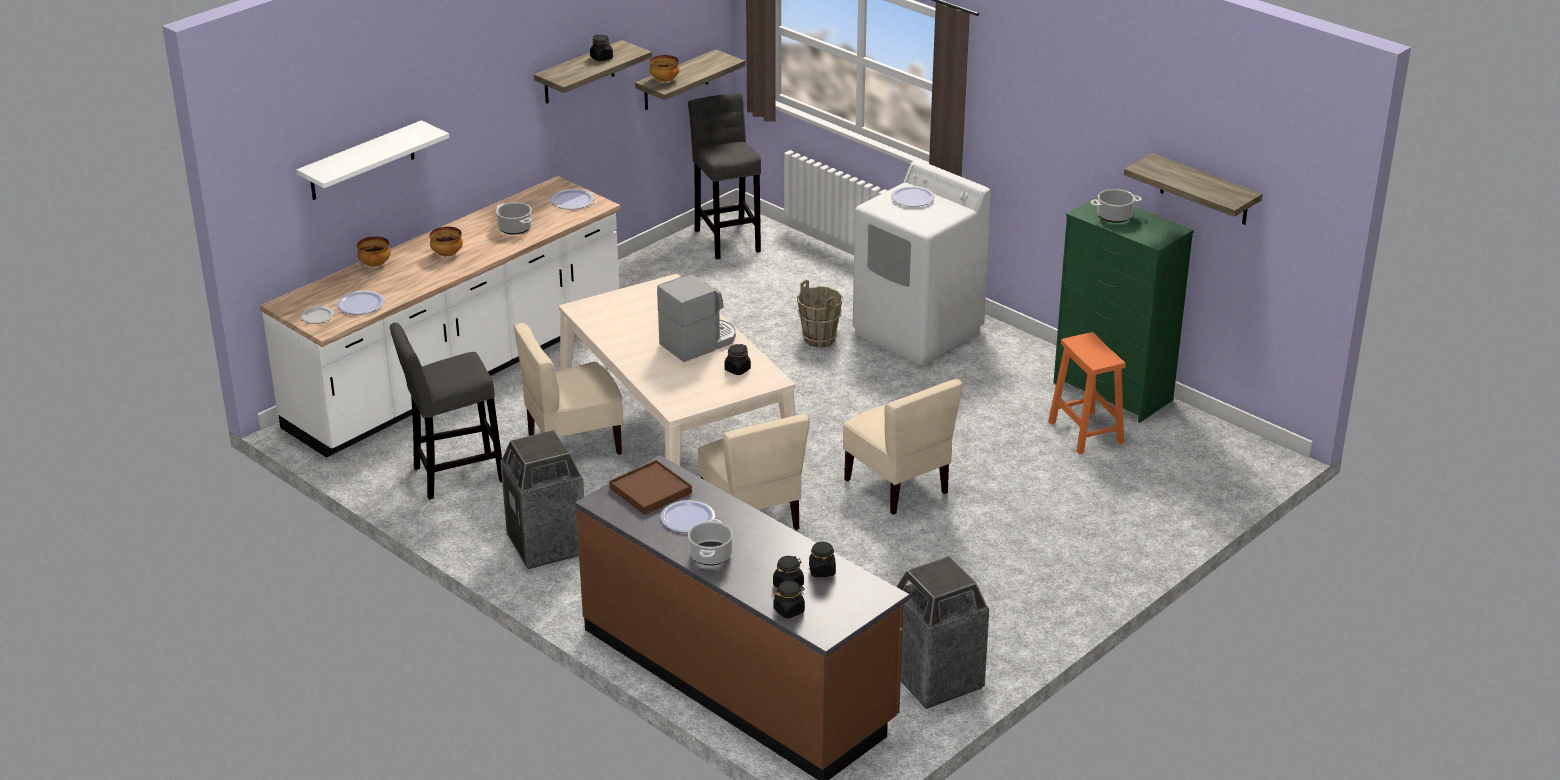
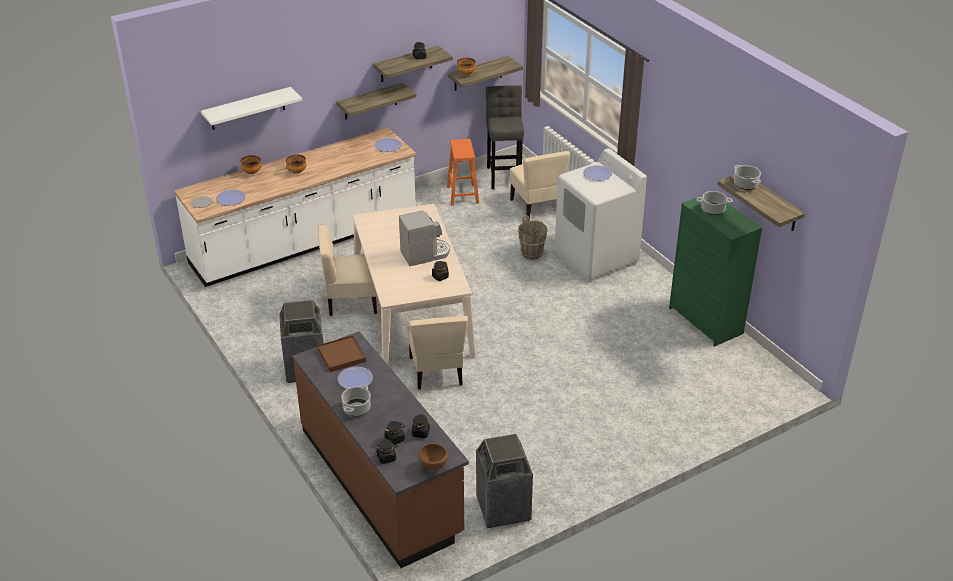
camera: 15 degrees right, 5 degrees up
(453, 476) = (272, 312): grey stool -> none
(514, 228) = (344, 159): cooking pot -> cooking pot (745, 184)
(531, 136) = (370, 101): none -> shelf
(864, 610) = (433, 466): none -> brown bowl
(898, 486) = (537, 365): beige chair -> beige chair (537, 207)
(1086, 433) = (675, 348): orange stool -> orange stool (463, 195)

